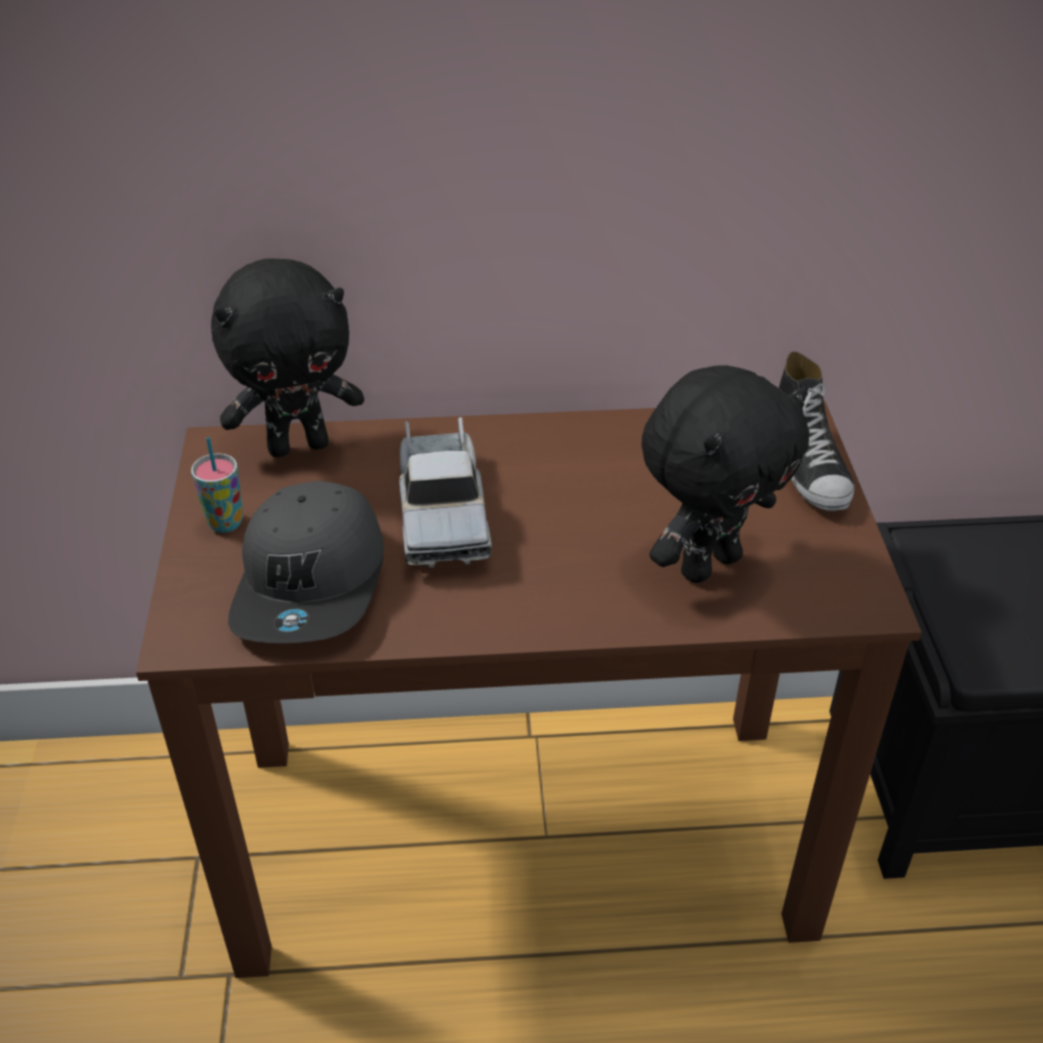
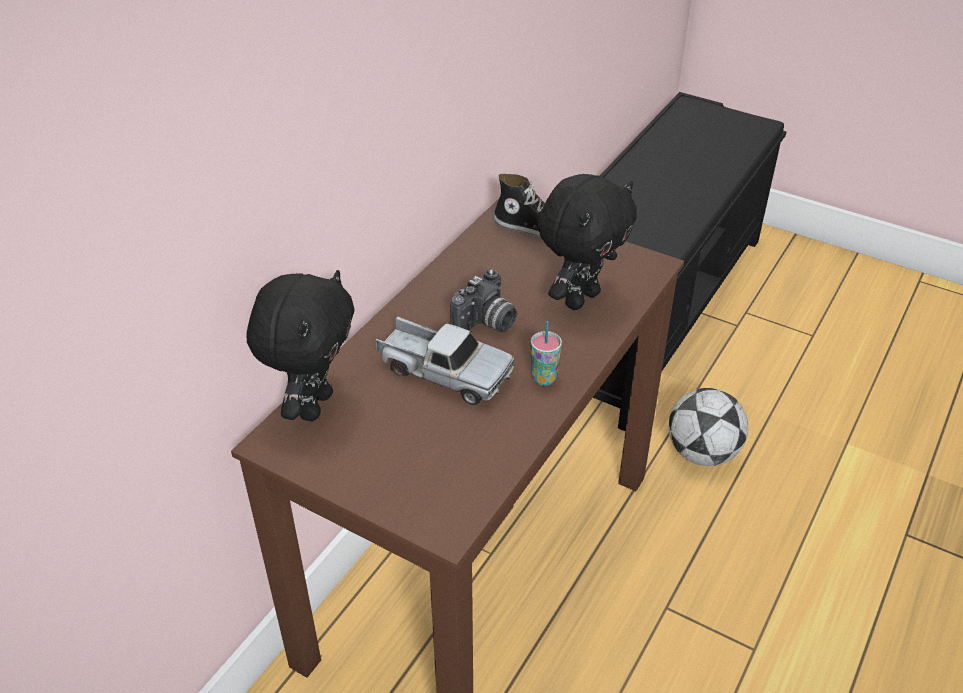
camera: 55 degrees left, 0 degrees up
(225, 523) = (355, 469): cup -> cup (544, 378)
(313, 583) = (453, 451): grey cap -> none
(563, 505) = (486, 324): none -> camera
(708, 563) = (580, 298): black plush toy -> black plush toy turned 45 degrees clockwise
(942, 992) = (702, 453): none -> football

